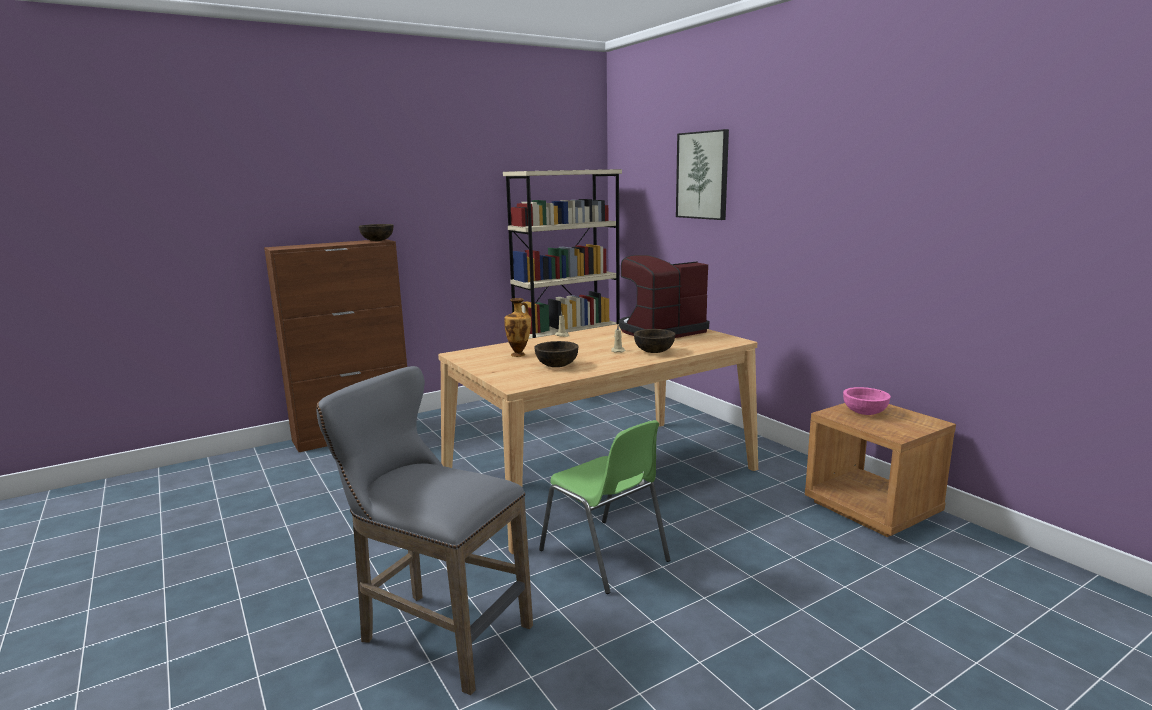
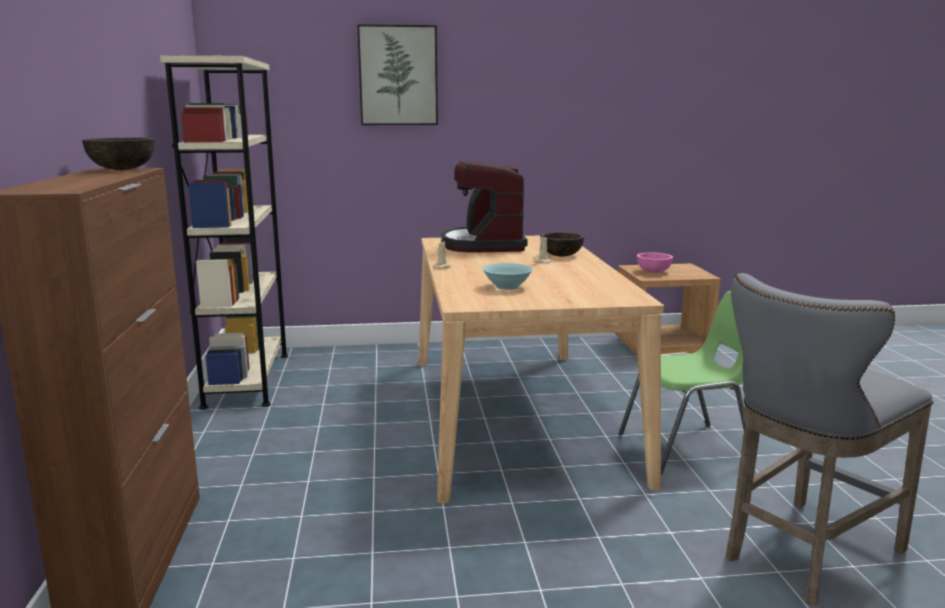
camera: 65 degrees left, 0 degrees up
(519, 355) = (506, 287): vase -> turquoise bowl
(557, 366) = (574, 282): brown bowl -> none

